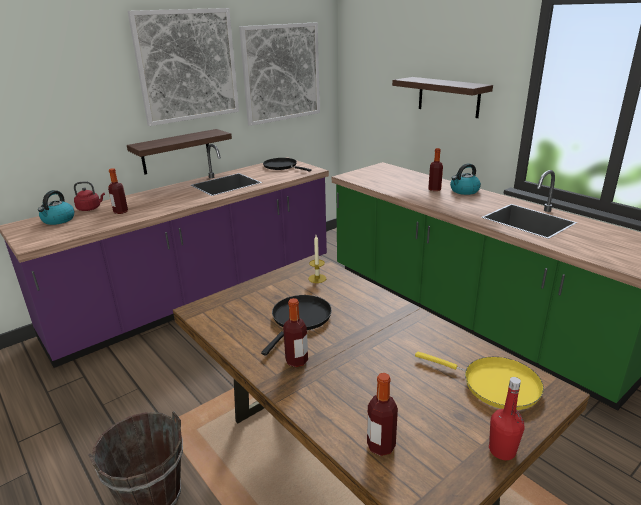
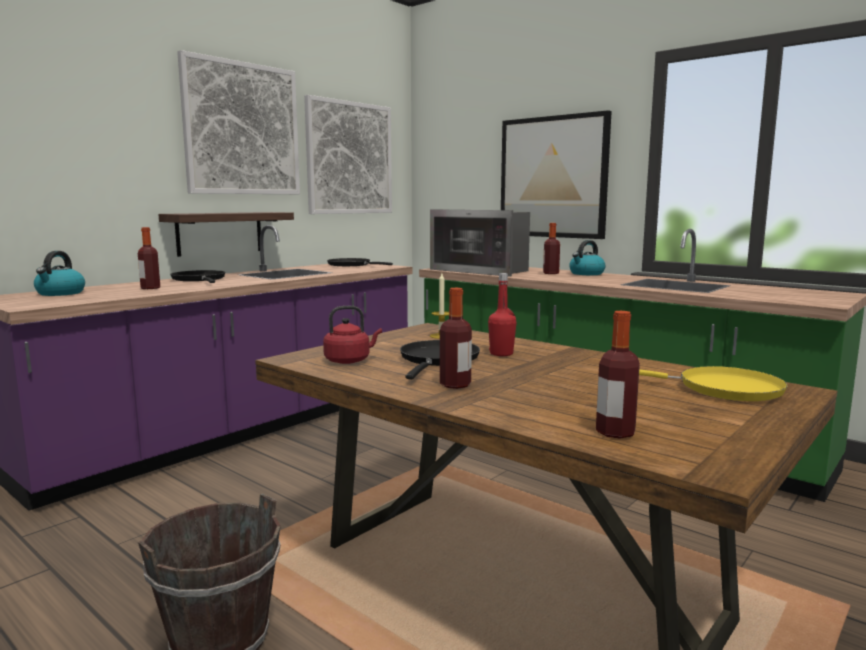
camera: 10 degrees left, 15 degrees down
(90, 208) = (104, 287): red kettle -> red kettle (349, 360)
(160, 195) = (199, 279): none -> black frying pan
(381, 181) = (483, 270): none -> microwave
(448, 97) = (553, 177): shelf -> picture
(502, 451) = (771, 427): red bottle -> red bottle (501, 353)

